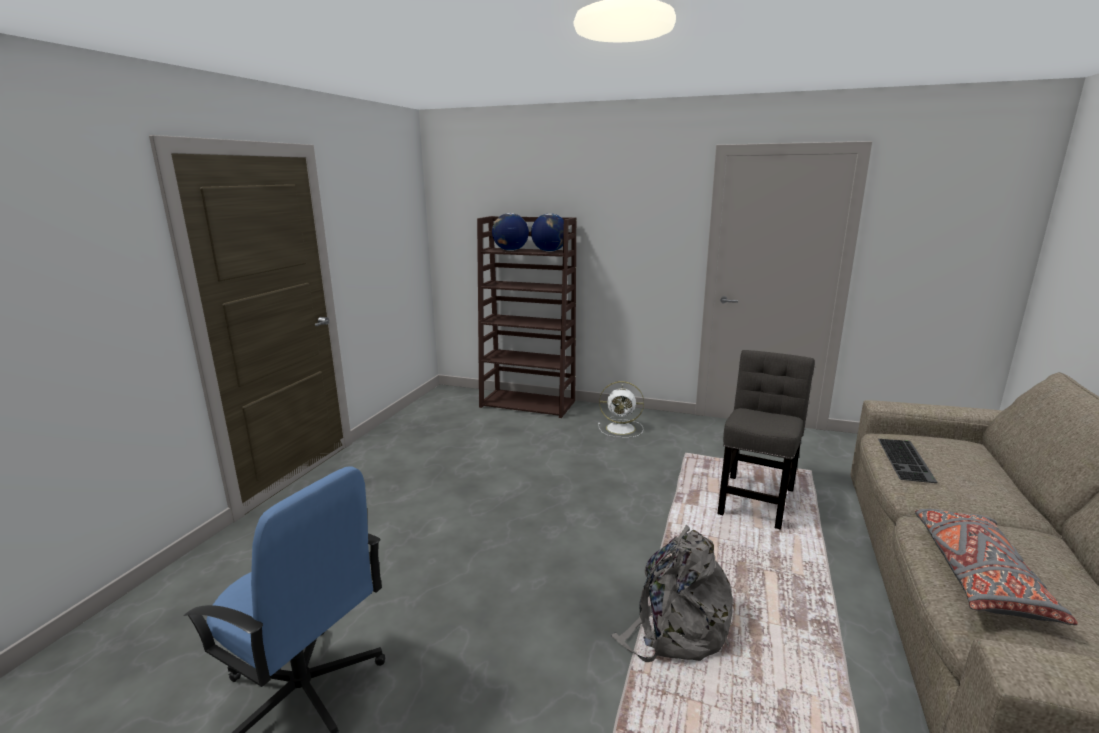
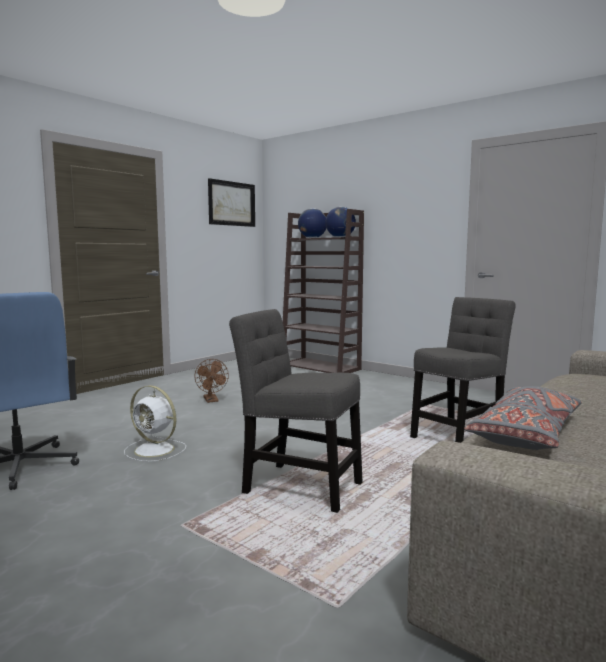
camera: 20 degrees right, 10 degrees down
(395, 204) = (231, 203): none -> picture
(451, 490) = (212, 400): none -> brown fan
(622, 428) = (383, 386): white fan -> white fan (155, 450)
(675, 629) = (297, 486): grey backpack -> grey chair
(907, 460) = (571, 383): keyboard -> none

